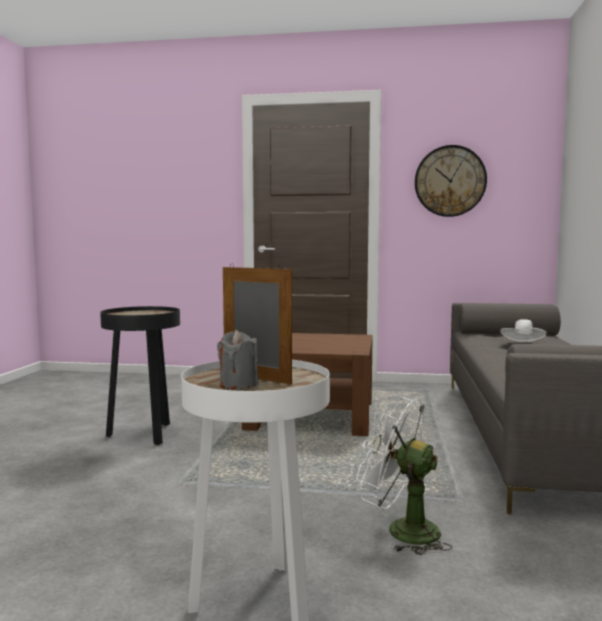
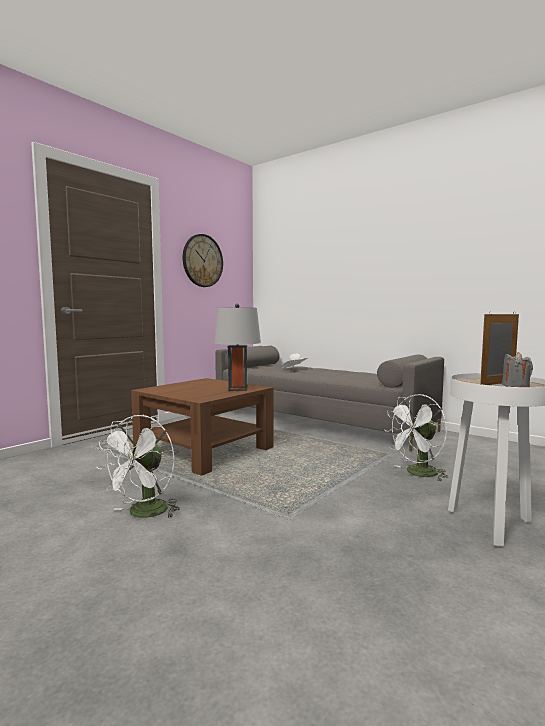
camera: 60 degrees left, 0 degrees up
(145, 435) = (144, 514): black side table -> white fan
(330, 349) = (238, 389): none -> grey table lamp

